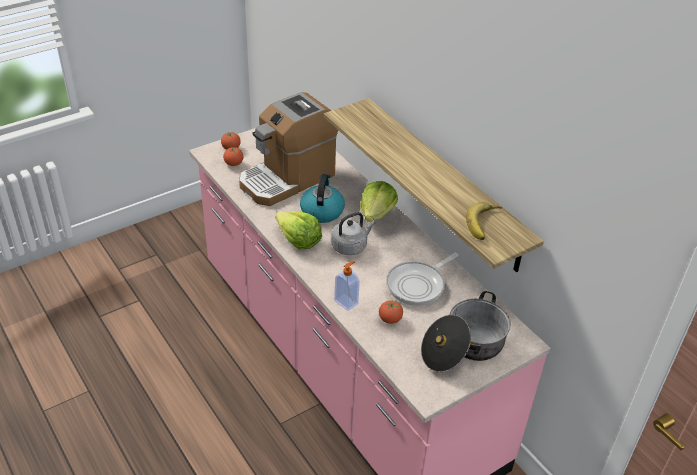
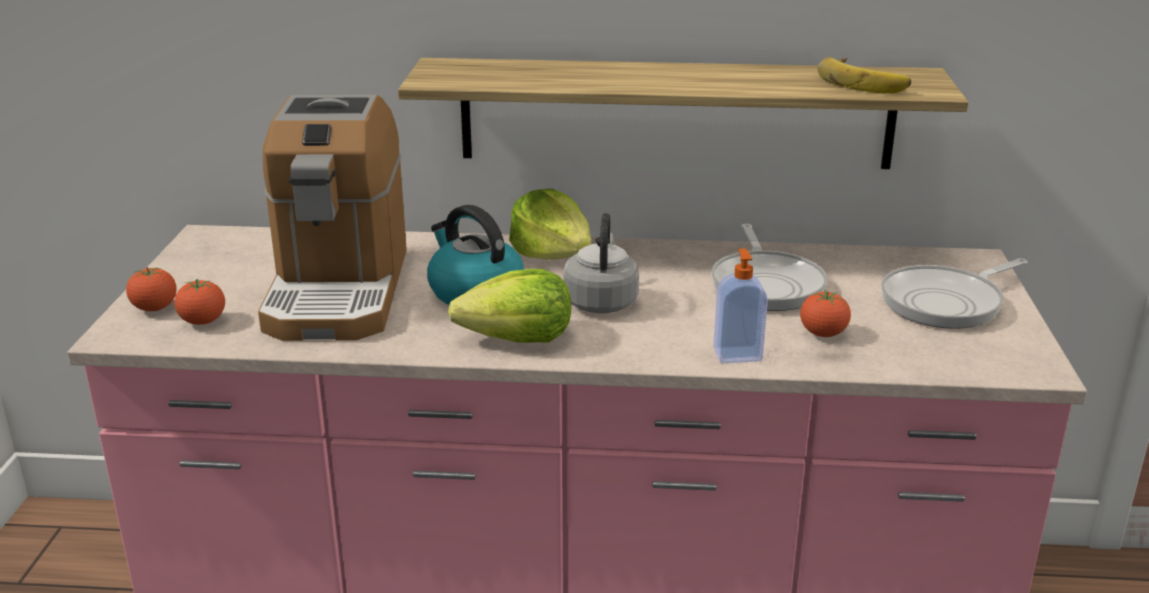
camera: 50 degrees left, 15 degrees down
(463, 347) = (946, 302): cooking pot -> frying pan

